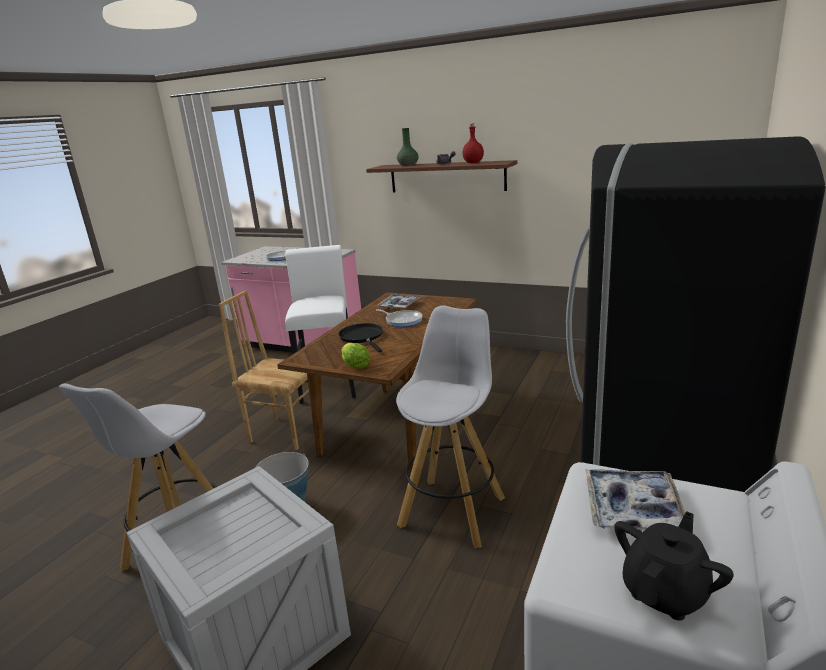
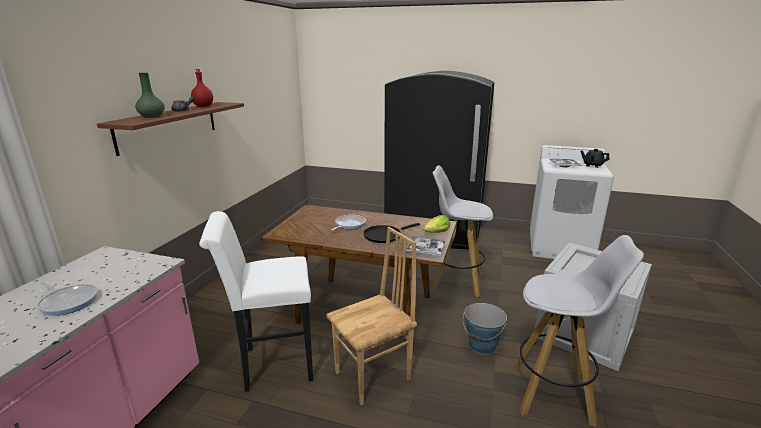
camera: 100 degrees left, 0 degrees up
(286, 432) = (374, 376): brown chair -> brown chair turned 135 degrees counterclockwise
(399, 305) = (309, 228): tray -> tray (426, 250)

